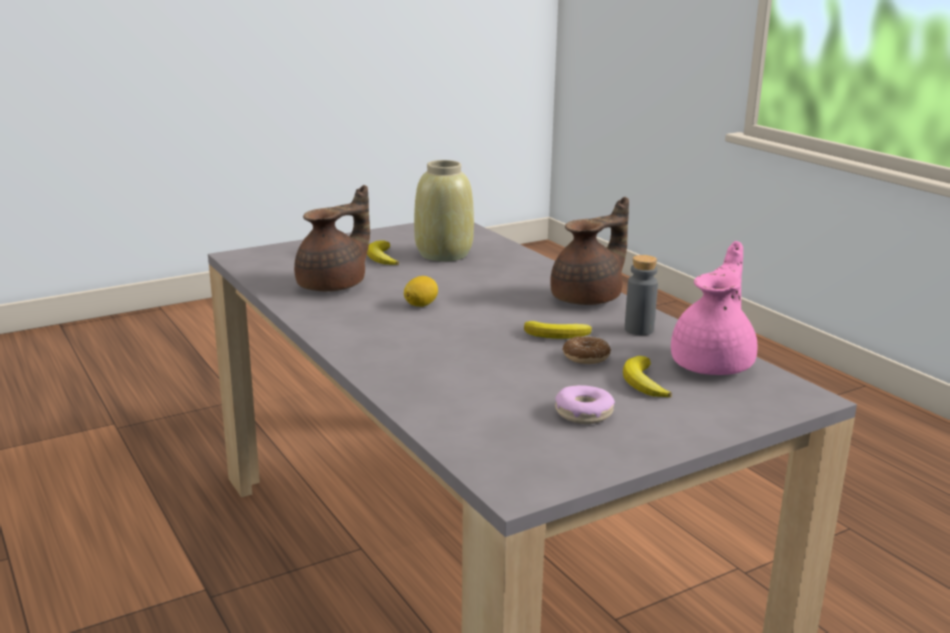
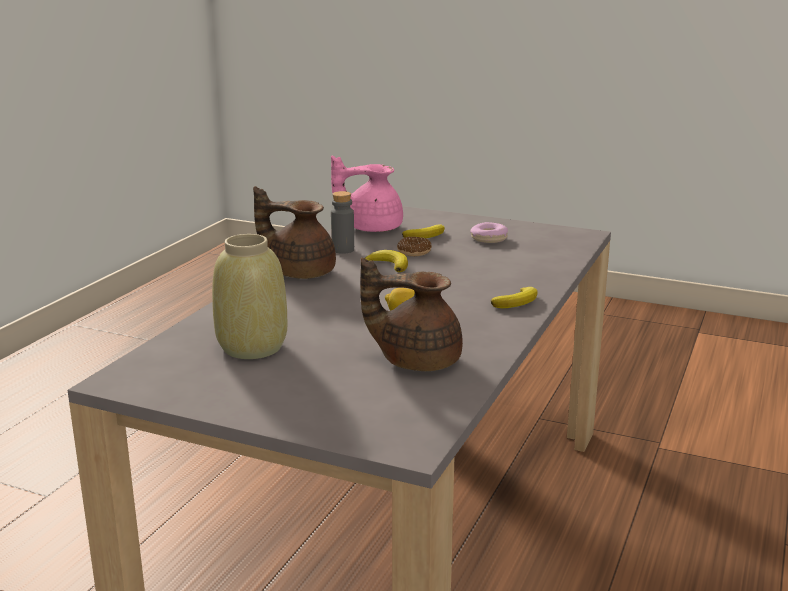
camera: 125 degrees left, 0 degrees up
(381, 257) = (303, 371): banana -> banana (517, 302)

